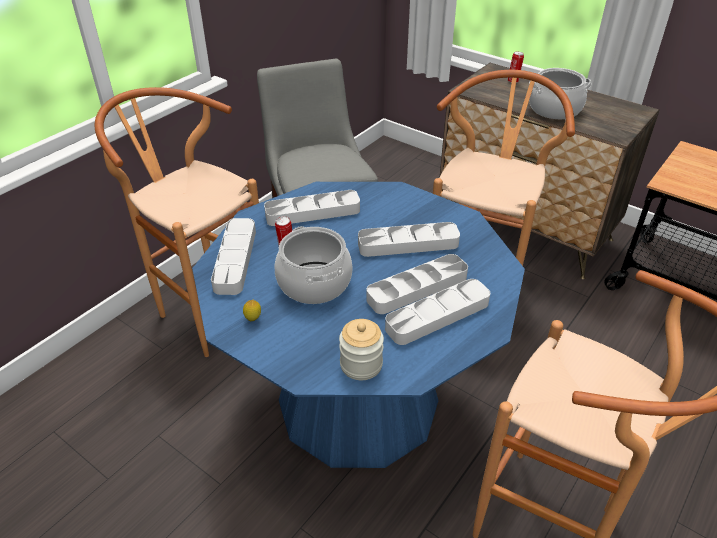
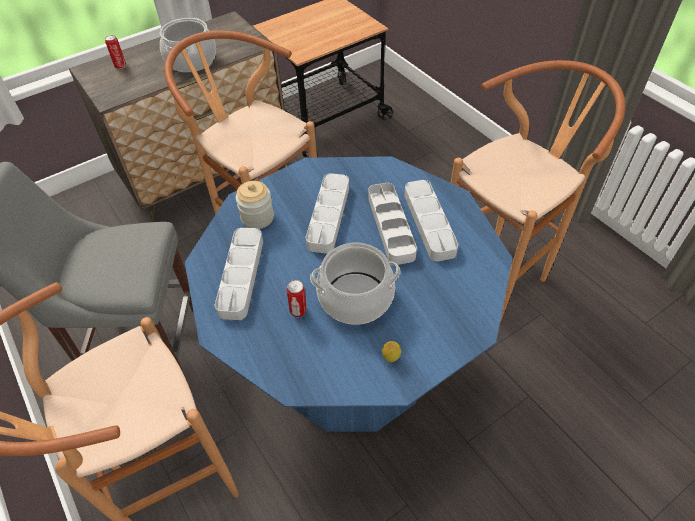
camera: 70 degrees left, 10 degrees up
(235, 259) = (289, 360): grey tray -> none
(361, 365) = (472, 287): jar -> jar (257, 217)

